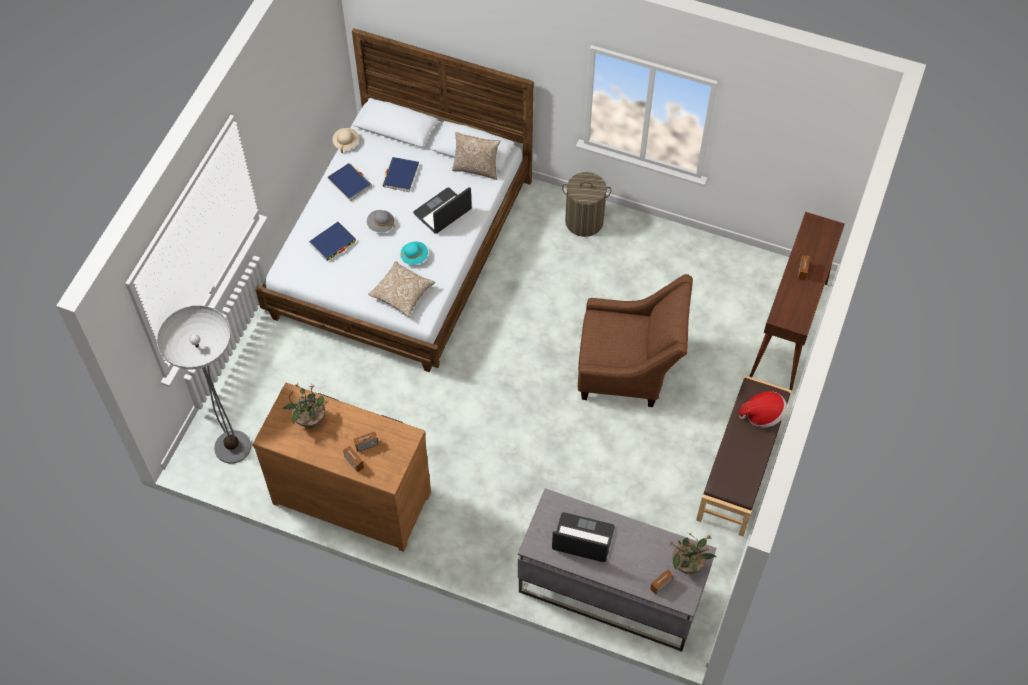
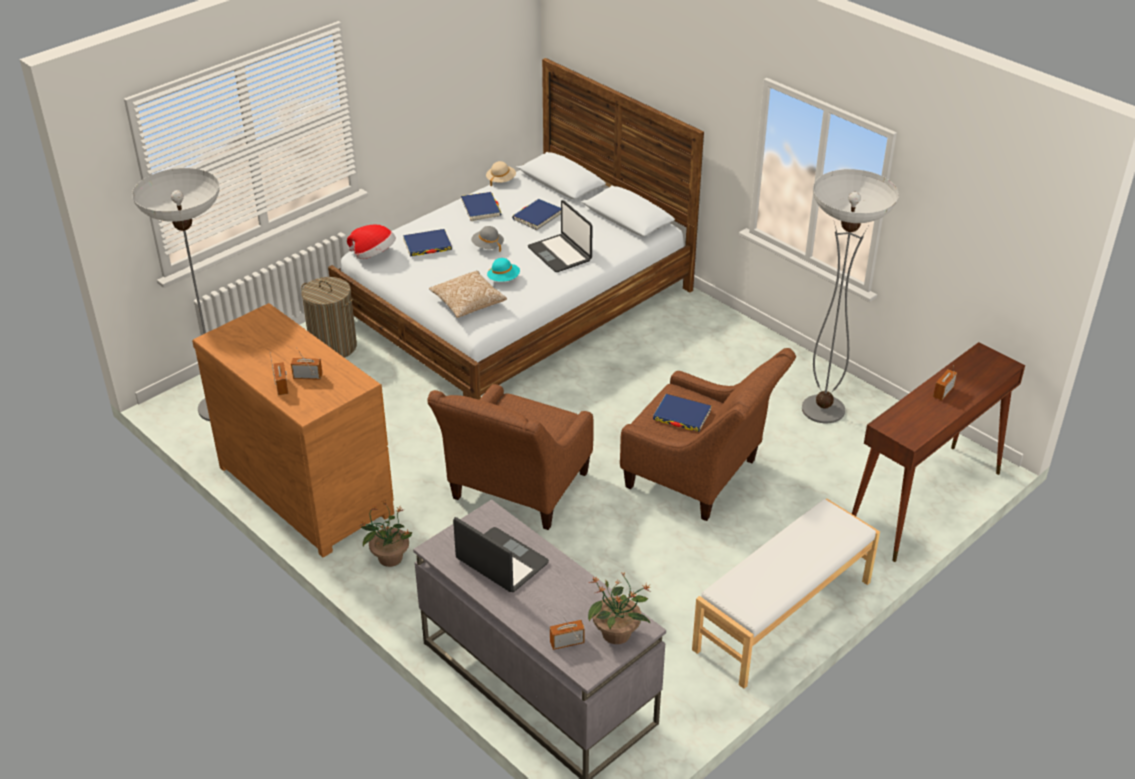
camera: 25 degrees right, 20 degrees down
(309, 419) = (267, 338): potted plant -> potted plant (389, 557)
(443, 212) = (560, 254): laptop -> laptop turned 105 degrees counterclockwise
(476, 169) = (621, 231): pillow -> none
(506, 436) = (515, 492): none -> brown armchair
(584, 221) = (730, 337): laundry basket -> laundry basket (333, 346)
(613, 339) = (682, 415): none -> blue book
(684, 269) = (823, 409): none -> floor lamp
(741, 467) = (784, 616): brown bench -> white bench
(762, 415) = (825, 540): hat -> hat (374, 255)

